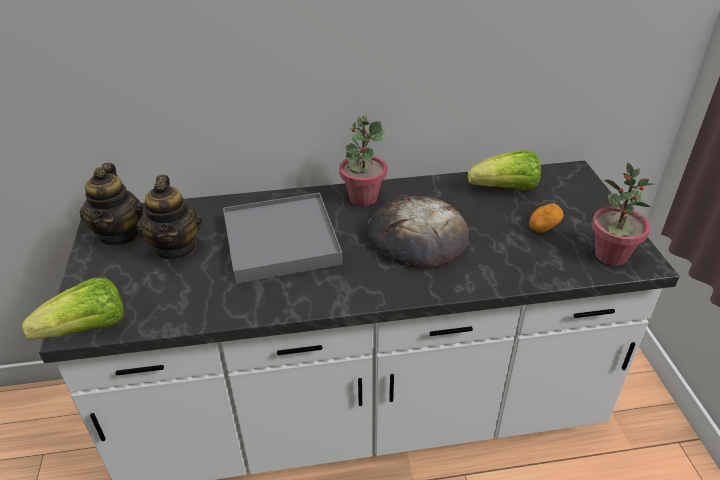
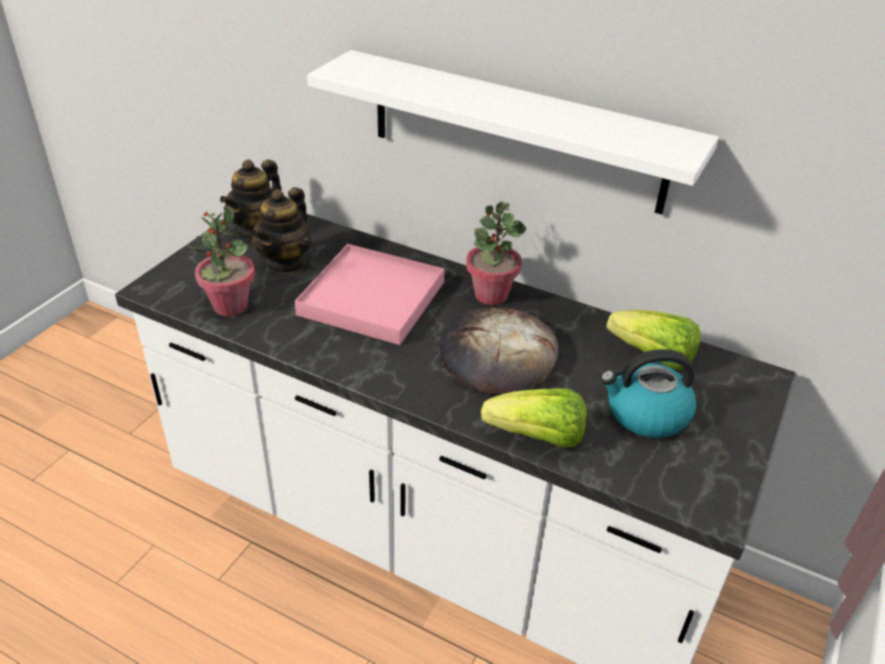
camera: 35 degrees right, 0 degrees up
(87, 329) = (159, 293): lettuce -> lettuce (537, 437)
(280, 241) = (372, 298): grey tray -> pink tray
(347, 55) = (515, 131): none -> white shelf
(543, 226) = (646, 414): potato -> kettle
(610, 255) = (685, 482): potted plant -> potted plant (230, 306)

